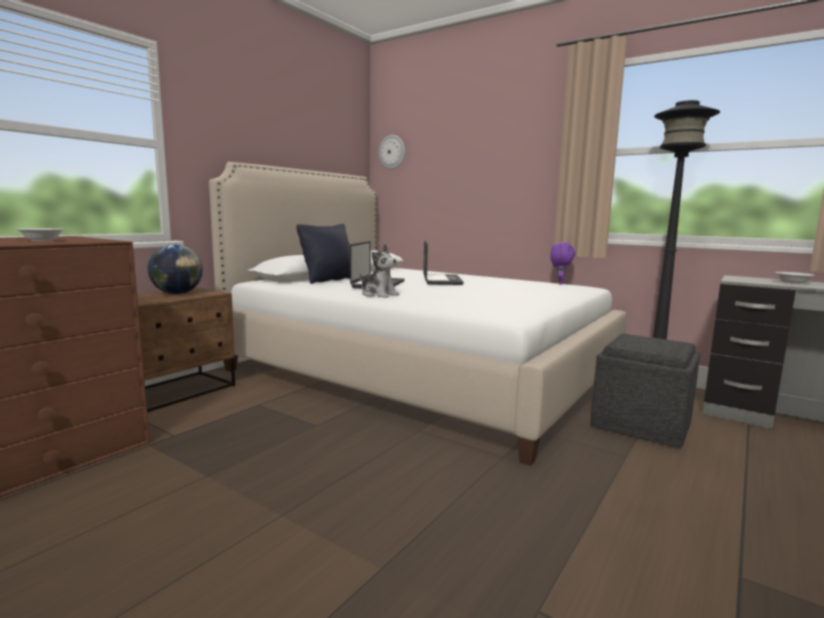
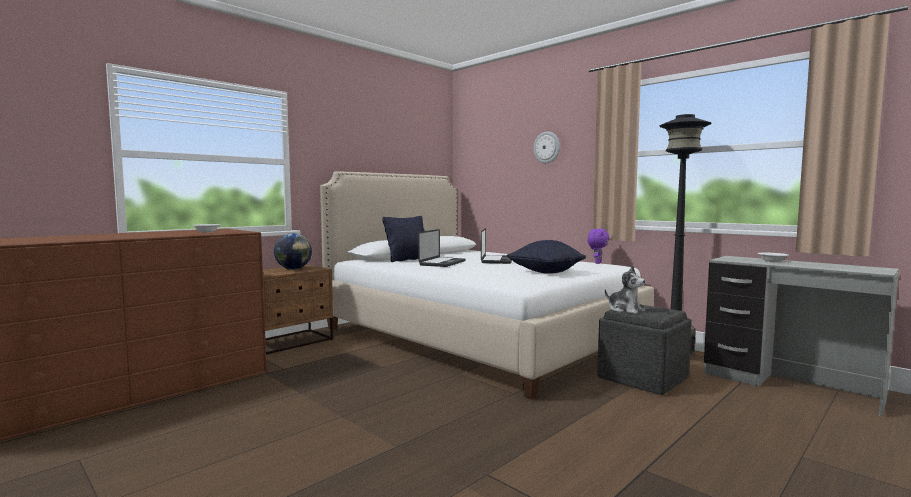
camera: 10 degrees right, 5 degrees down
(378, 295) = (436, 270): plush toy -> plush toy (625, 310)
(392, 152) = (469, 155): wall clock -> wall clock (547, 147)
(517, 296) = (545, 272): none -> black pillow

